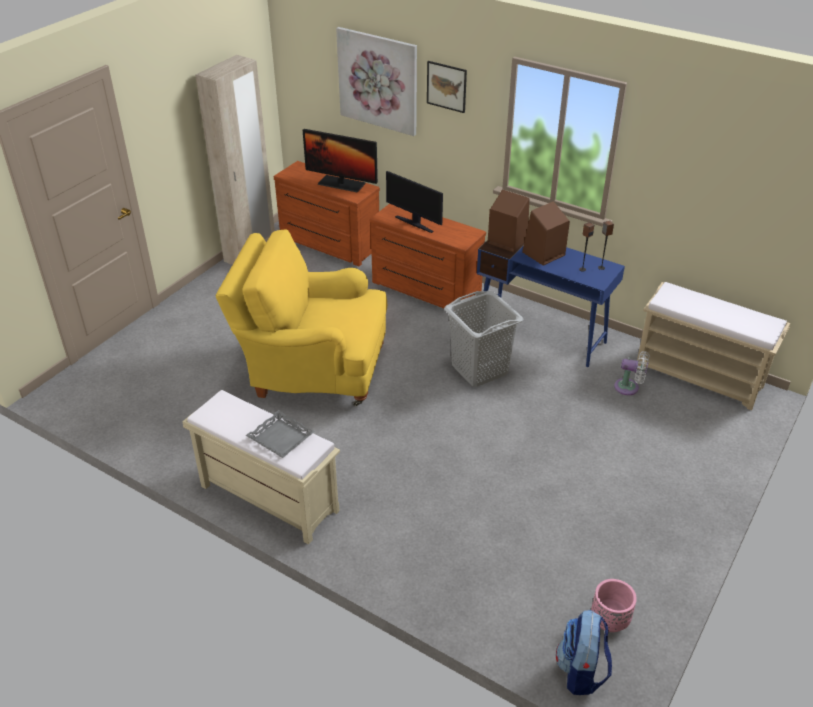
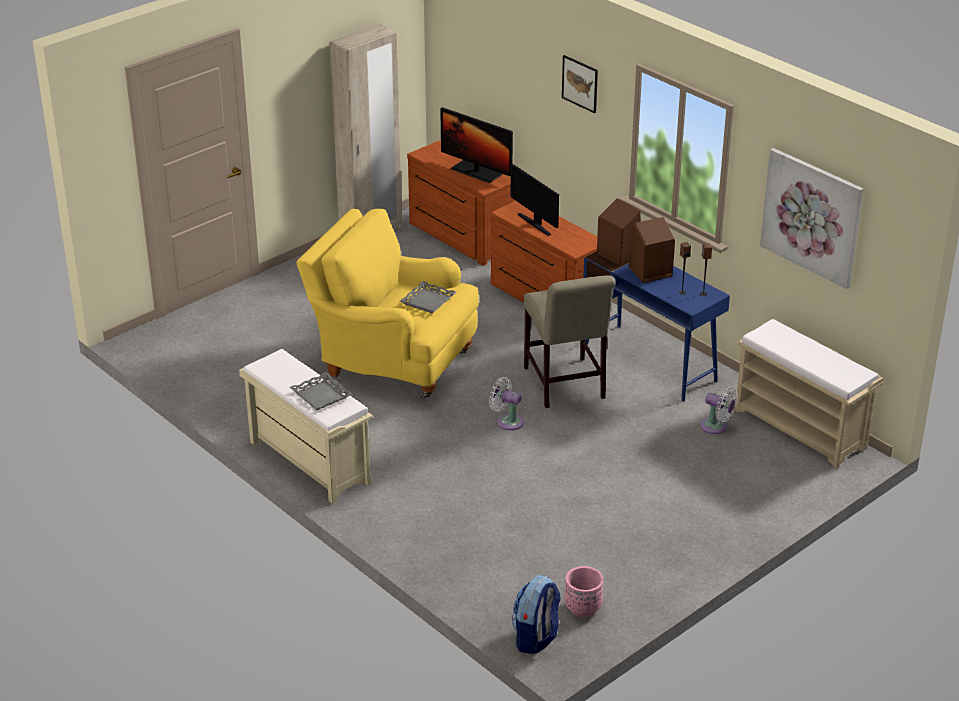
camera: 15 degrees right, 5 degrees down
(346, 313) = (428, 301): none -> grey tray
(378, 81) = (519, 68): picture -> picture (811, 217)
(443, 416) = (507, 421): none -> white fan
(479, 370) = (565, 386): grey laundry basket -> beige chair

